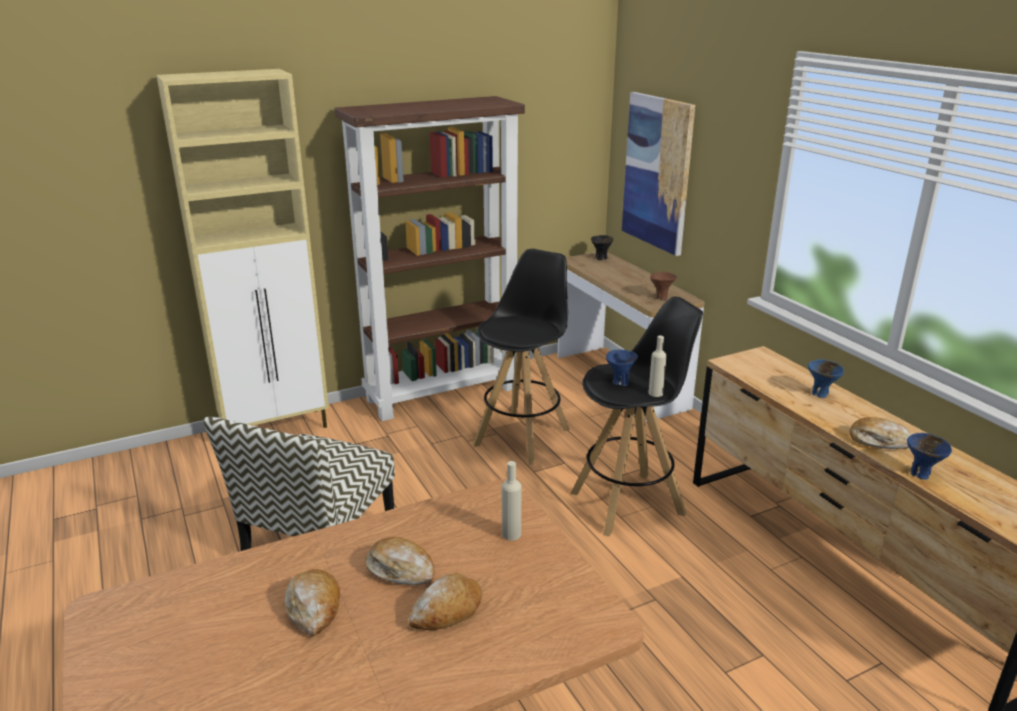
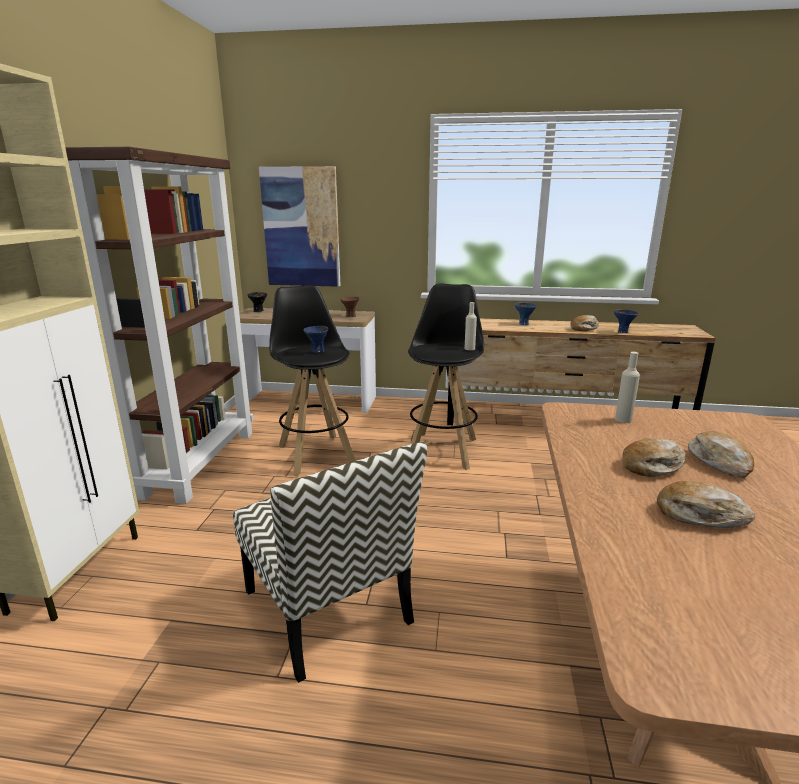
camera: 55 degrees left, 5 degrees down
(620, 382) = (443, 351): blue bowl -> blue bowl (317, 351)

